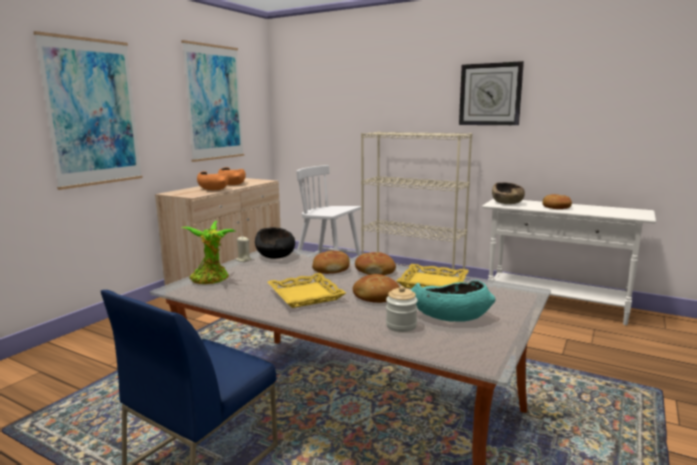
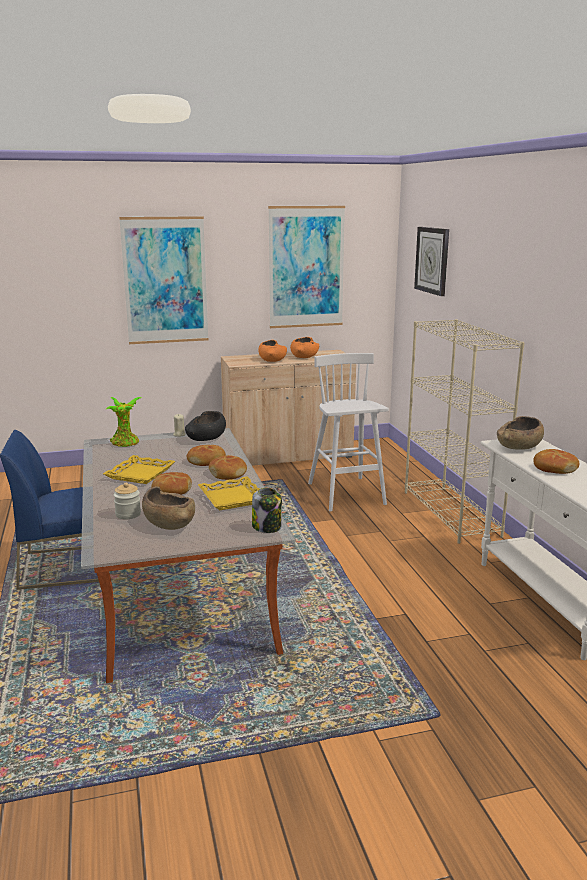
camera: 45 degrees right, 5 degrees up
(449, 316) = (169, 522): turquoise bowl -> brown bowl
(490, 94) = (549, 293): wall clock -> wall clock (432, 260)
(515, 290) = (267, 527): none -> jar

